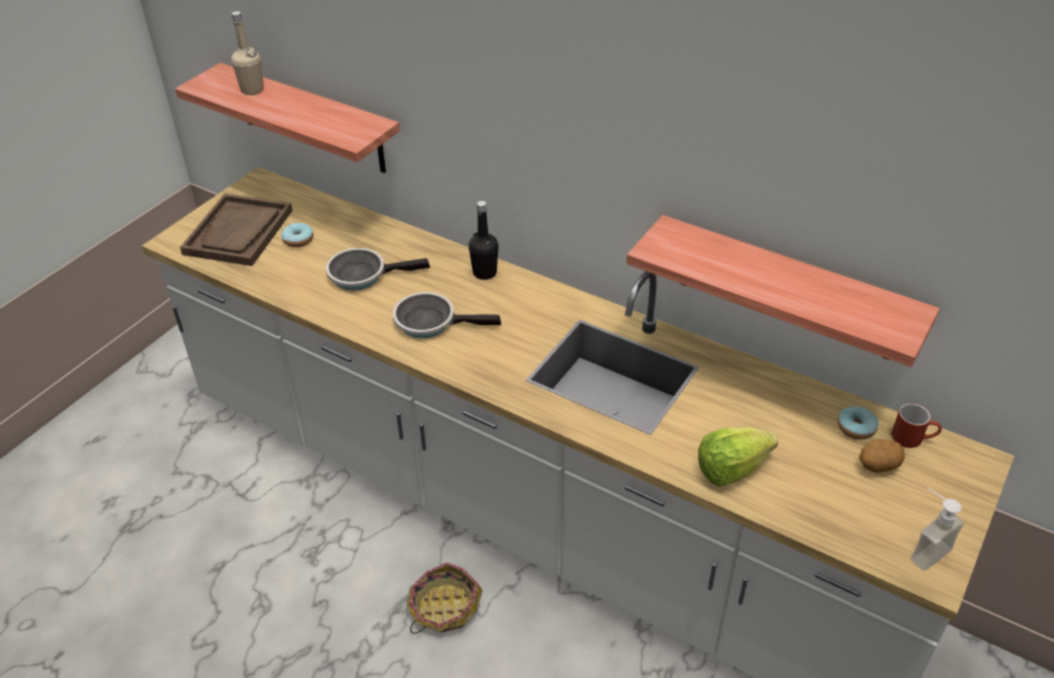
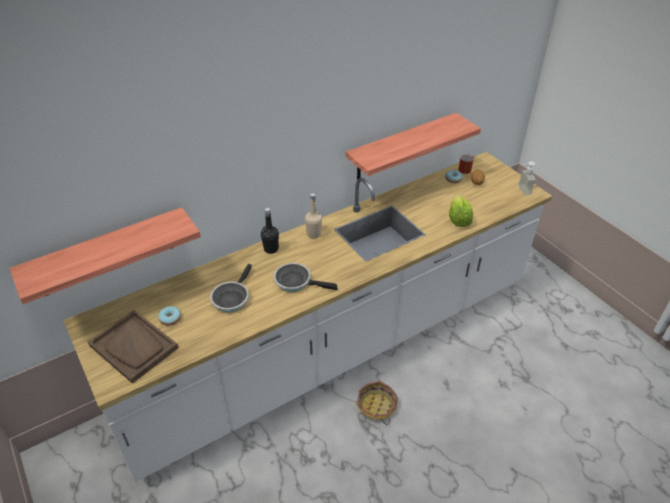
camera: 65 degrees left, 0 degrees up
(252, 90) = (71, 259): beige bottle -> beige bottle (313, 234)
(430, 322) = (296, 281): frying pan -> frying pan turned 75 degrees clockwise

